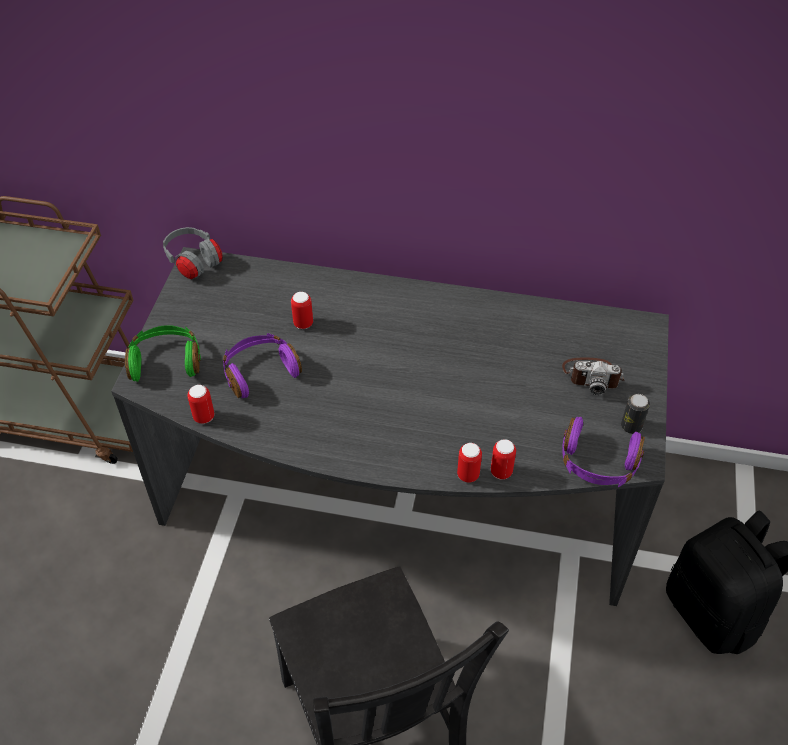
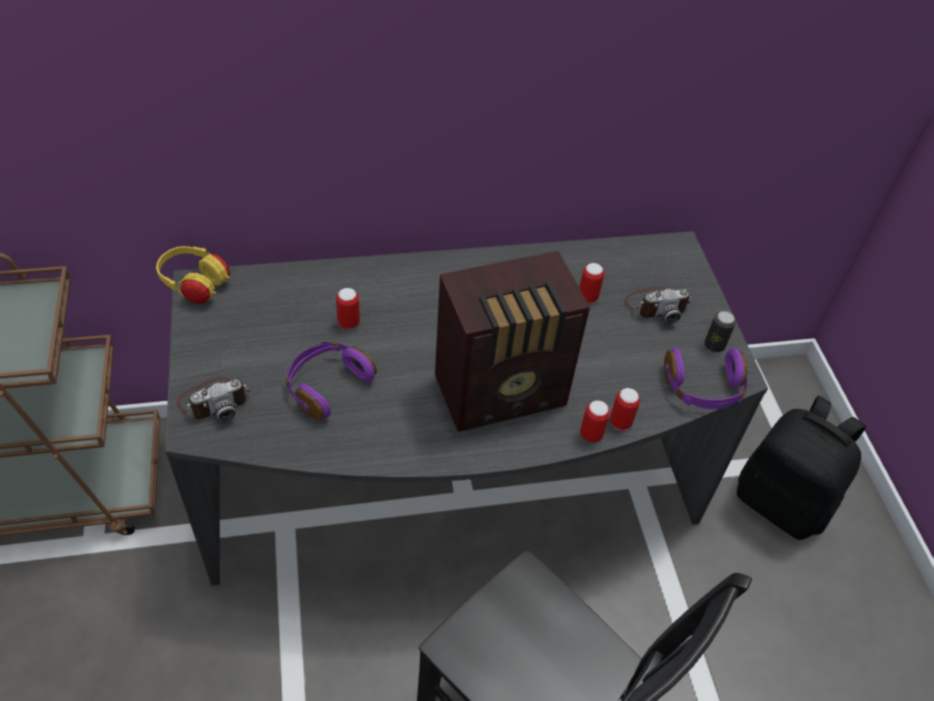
camera: 25 degrees left, 0 degrees up
(166, 361) = (214, 401): green headphones -> camera
(194, 263) = (195, 286): grey headphones -> yellow headphones
(204, 417) = (288, 451): can -> can (587, 297)
(407, 417) = (503, 392): none -> radio

